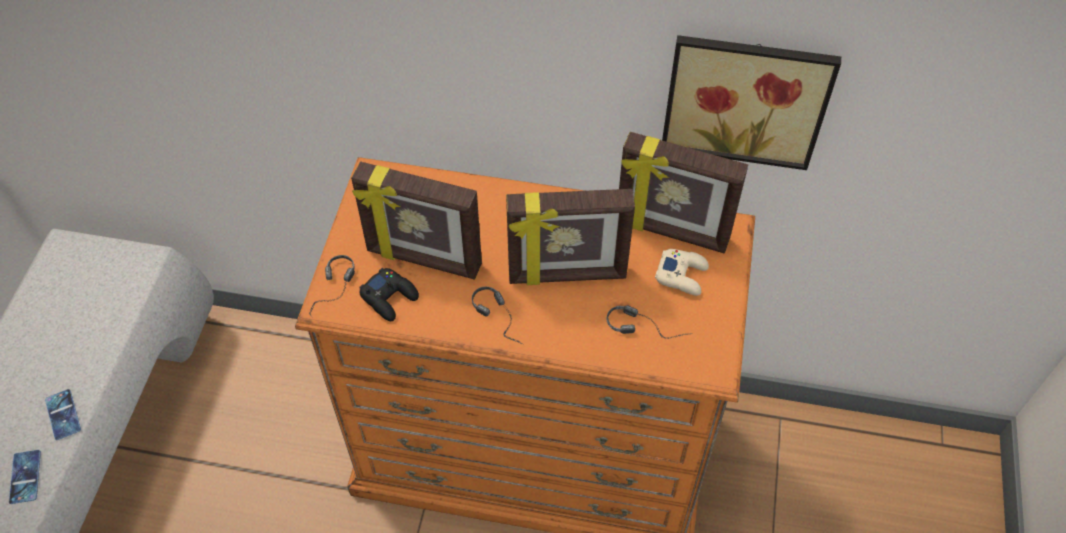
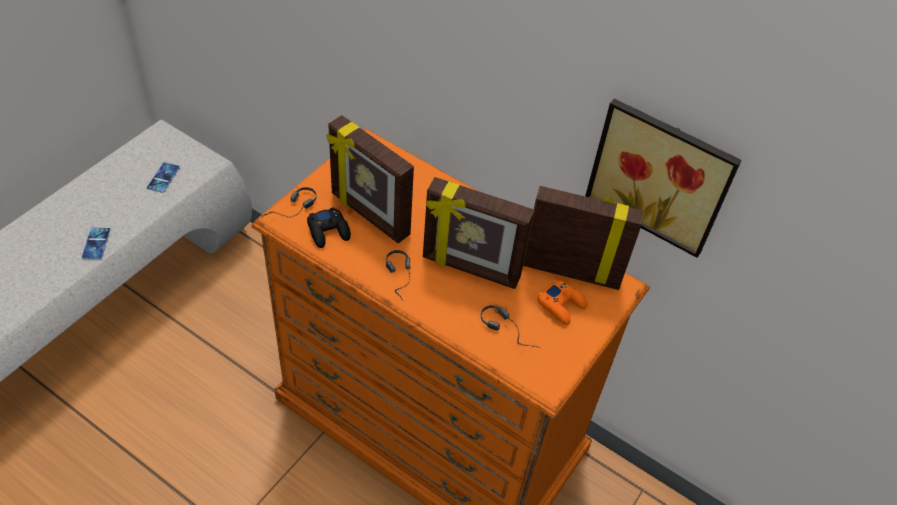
camera: 20 degrees right, 5 degrees down
(25, 477) = (48, 274): phone -> phone (163, 177)
(671, 232) = (571, 271): picture frame -> picture frame turned 150 degrees clockwise
(682, 275) = (561, 305): beige game controller -> orange game controller

